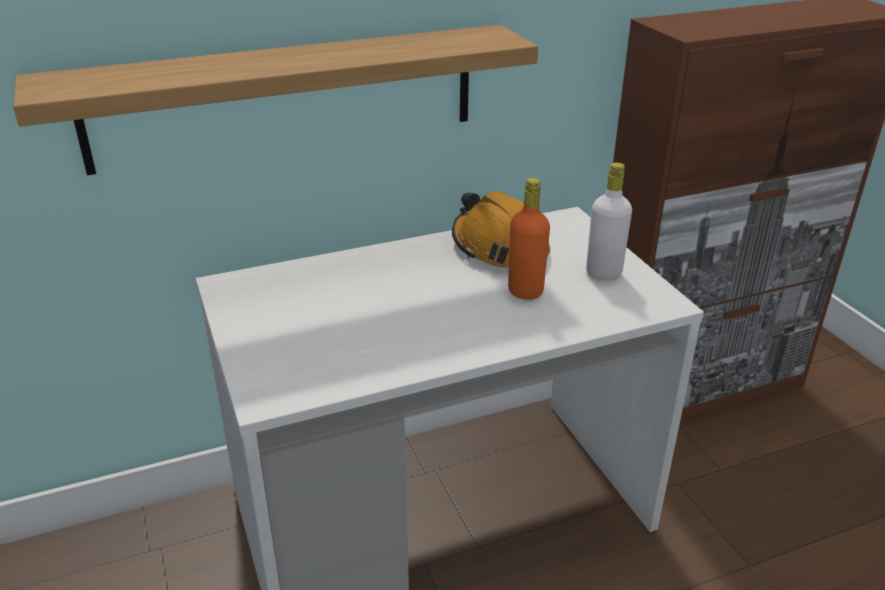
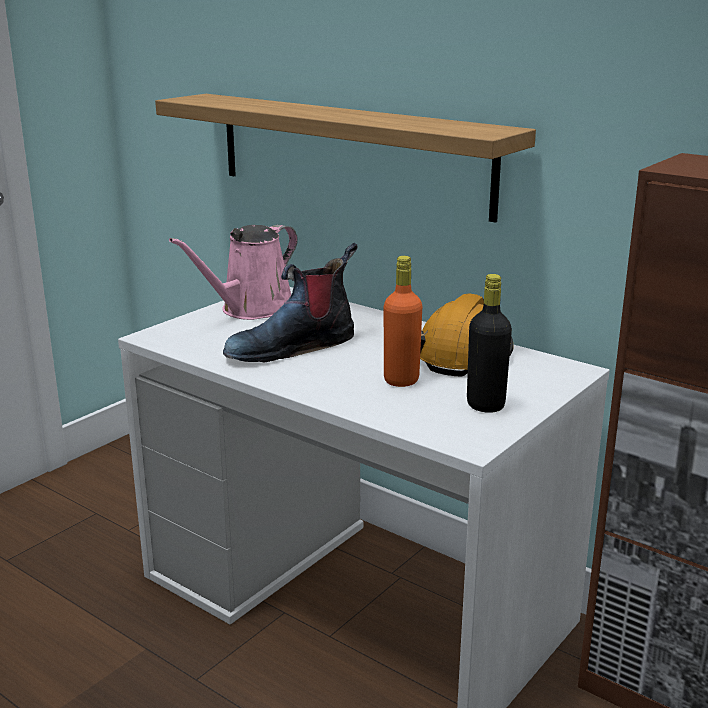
camera: 60 degrees right, 10 degrees down
(266, 313) = (252, 310): none -> pink watering can
(396, 321) = (291, 347): none -> boot
(603, 273) = (485, 405): white bottle -> black bottle

